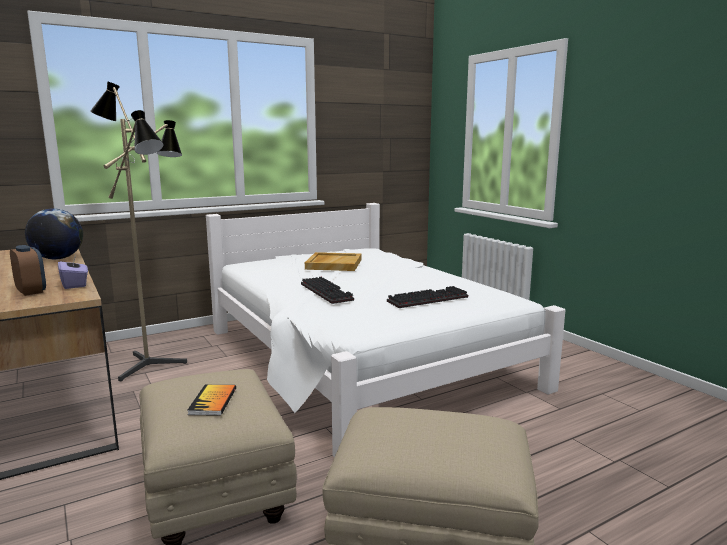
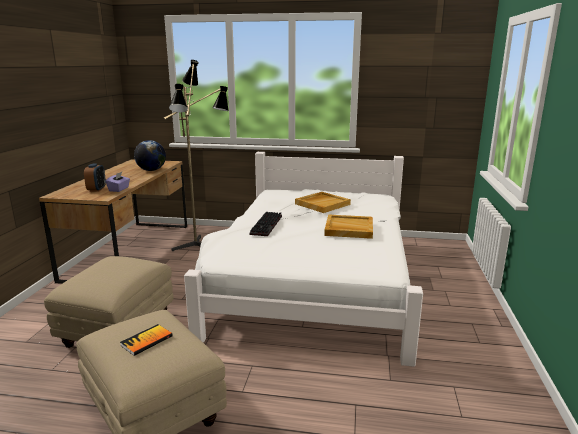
camera: 40 degrees right, 5 degrees up
(213, 401) = (103, 275): book -> book (146, 341)
(411, 278) = (348, 229): none -> beige tray
(428, 299) = (319, 249): keyboard -> none

